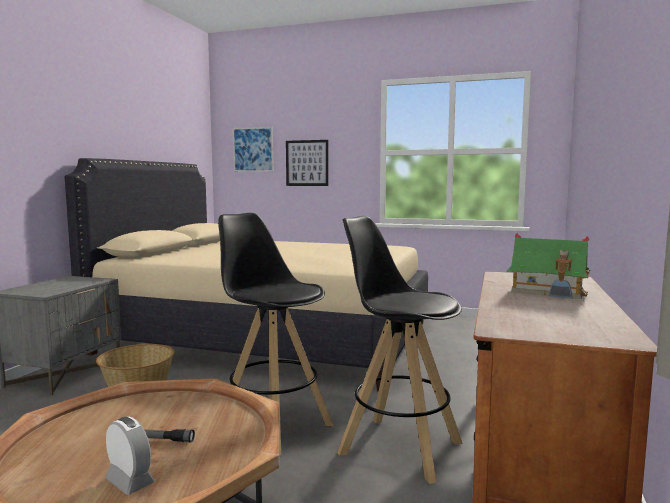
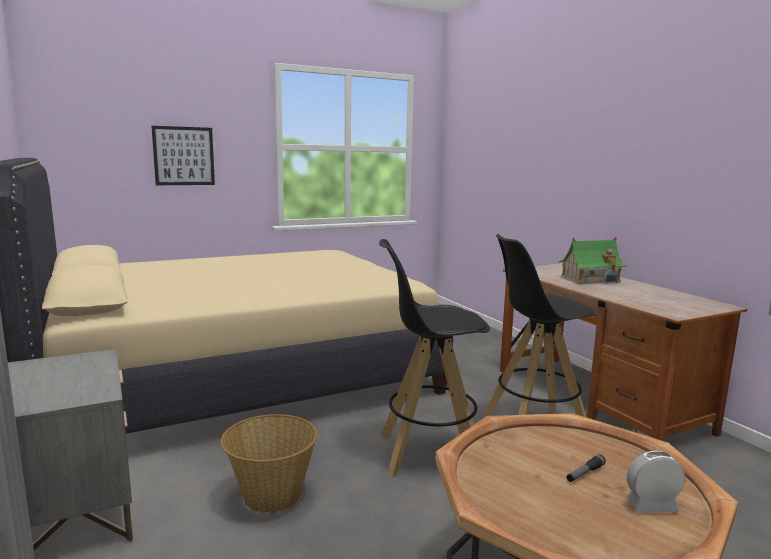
camera: 45 degrees left, 5 degrees up
(253, 149) = (98, 135): picture -> none

